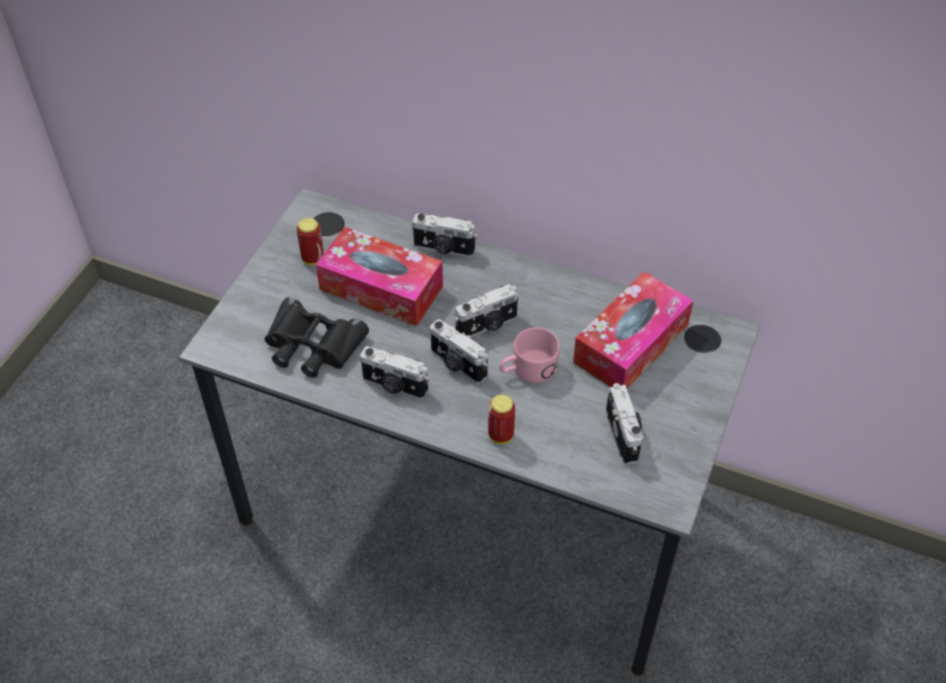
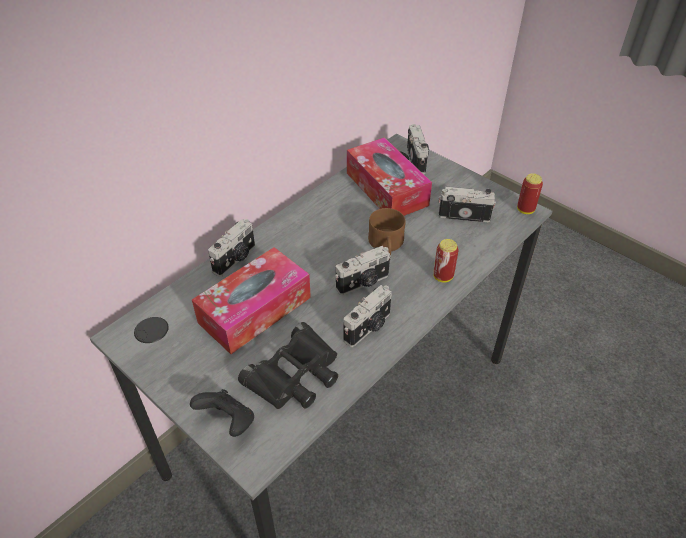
camera: 70 degrees left, 5 degrees down
(245, 315) = (228, 422): none -> black game controller
(313, 259) = (189, 350): can -> can (525, 210)
(487, 326) = (332, 255): camera -> camera (417, 160)
(527, 370) = (386, 246): pink mug -> brown mug

